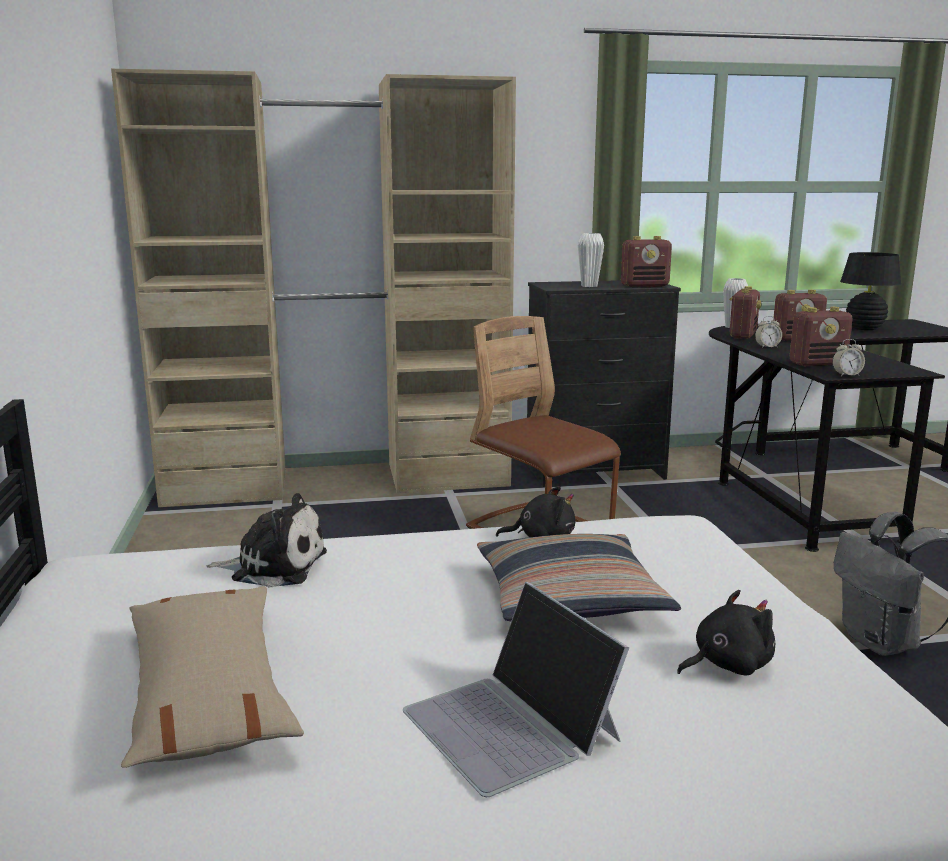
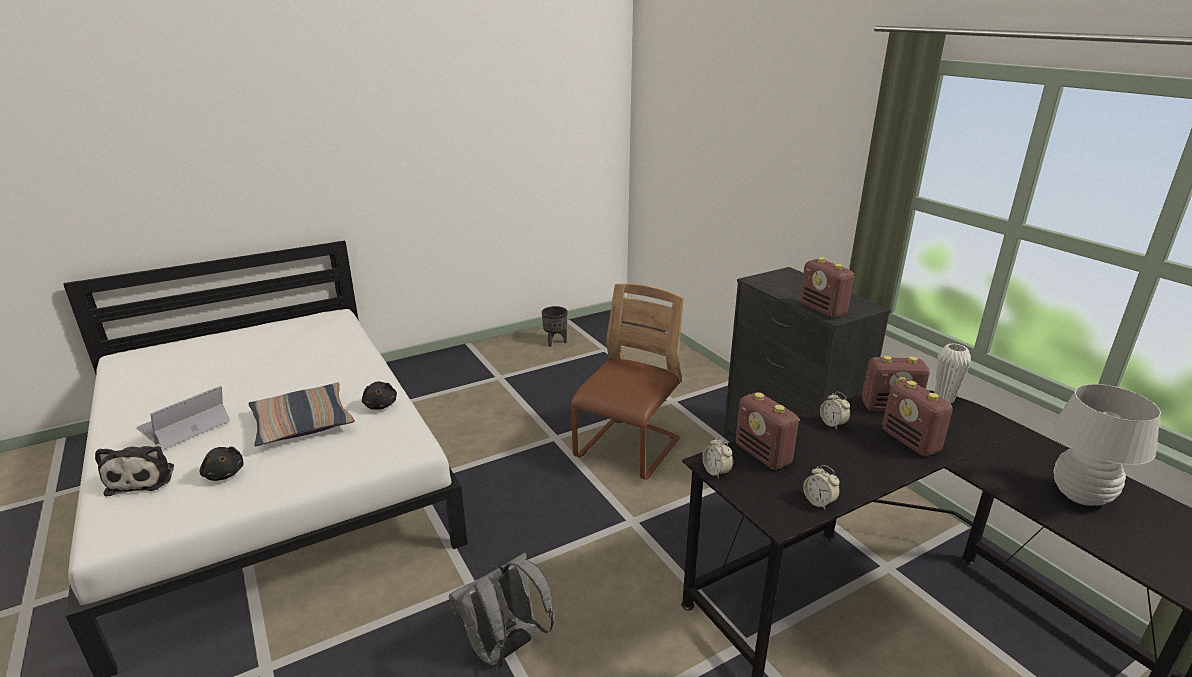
camera: 70 degrees right, 10 degrees up
(207, 530) = (555, 342): none -> black planter
(208, 693) = (223, 365): beige pillow -> none
(274, 566) = (336, 348): plush toy -> plush toy (143, 478)
(340, 480) = (662, 357): beige wardrobe -> none
(589, 286) = (790, 289): white vase -> none
(864, 328) = (1080, 496): black table lamp -> white table lamp
(886, 362) = (819, 502): none -> alarm clock

